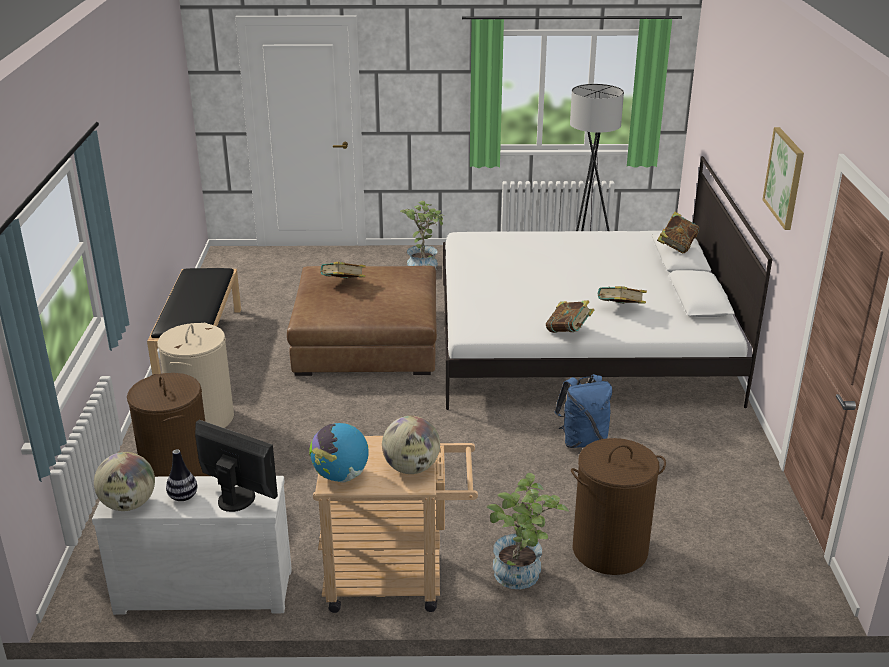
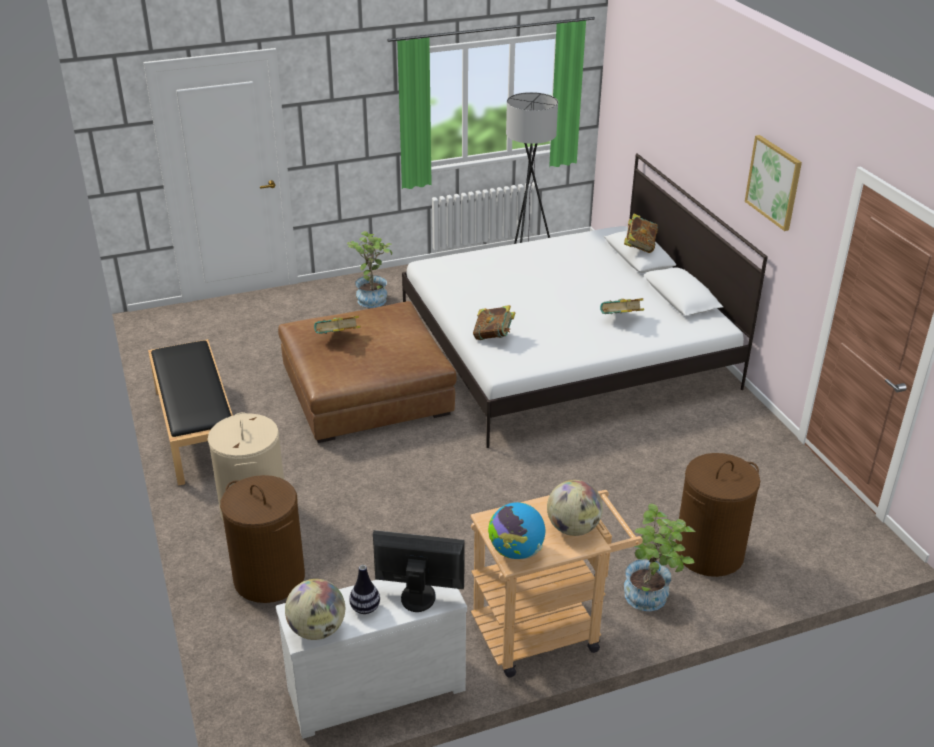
camera: 20 degrees left, 5 degrees up
(568, 332) = (590, 352): book -> book (493, 336)
(582, 440) = (626, 452): blue backpack -> none

